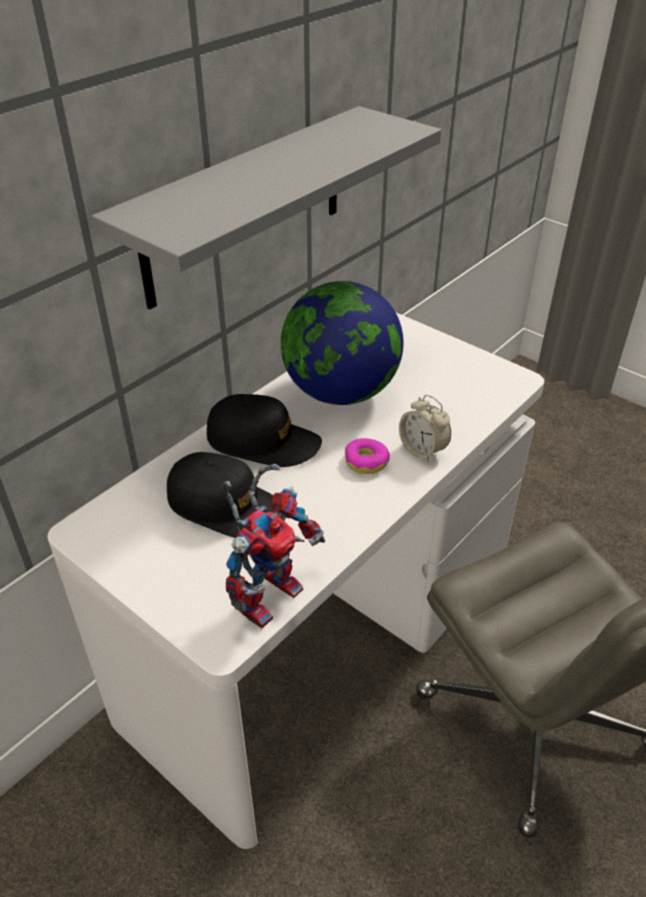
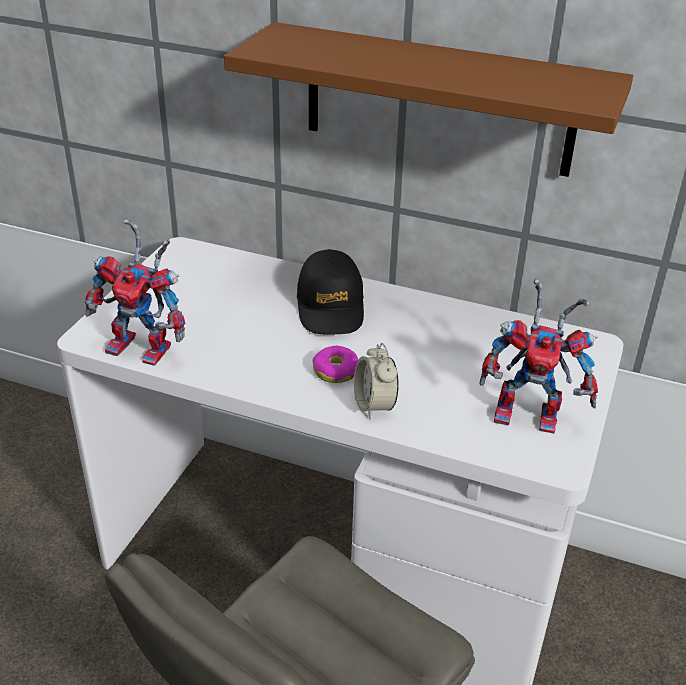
camera: 70 degrees right, 5 degrees down
(227, 506) = (237, 306): black cap -> none
(246, 206) = (438, 100): grey shelf -> brown shelf
(340, 392) = (436, 335): globe -> none
(422, 450) = (374, 405): alarm clock -> alarm clock turned 45 degrees counterclockwise
(459, 374) = (532, 414): none -> toy robot

